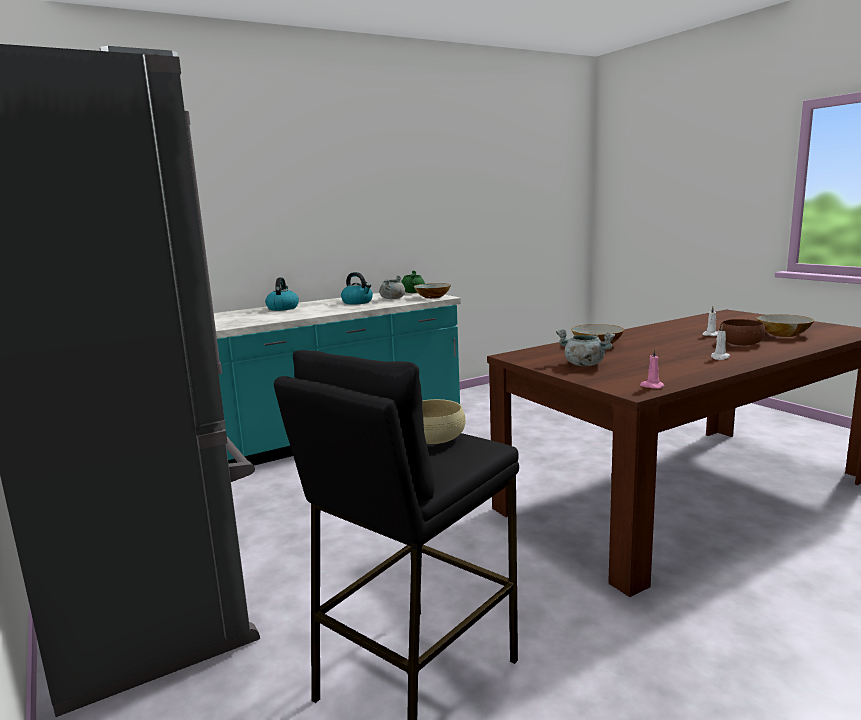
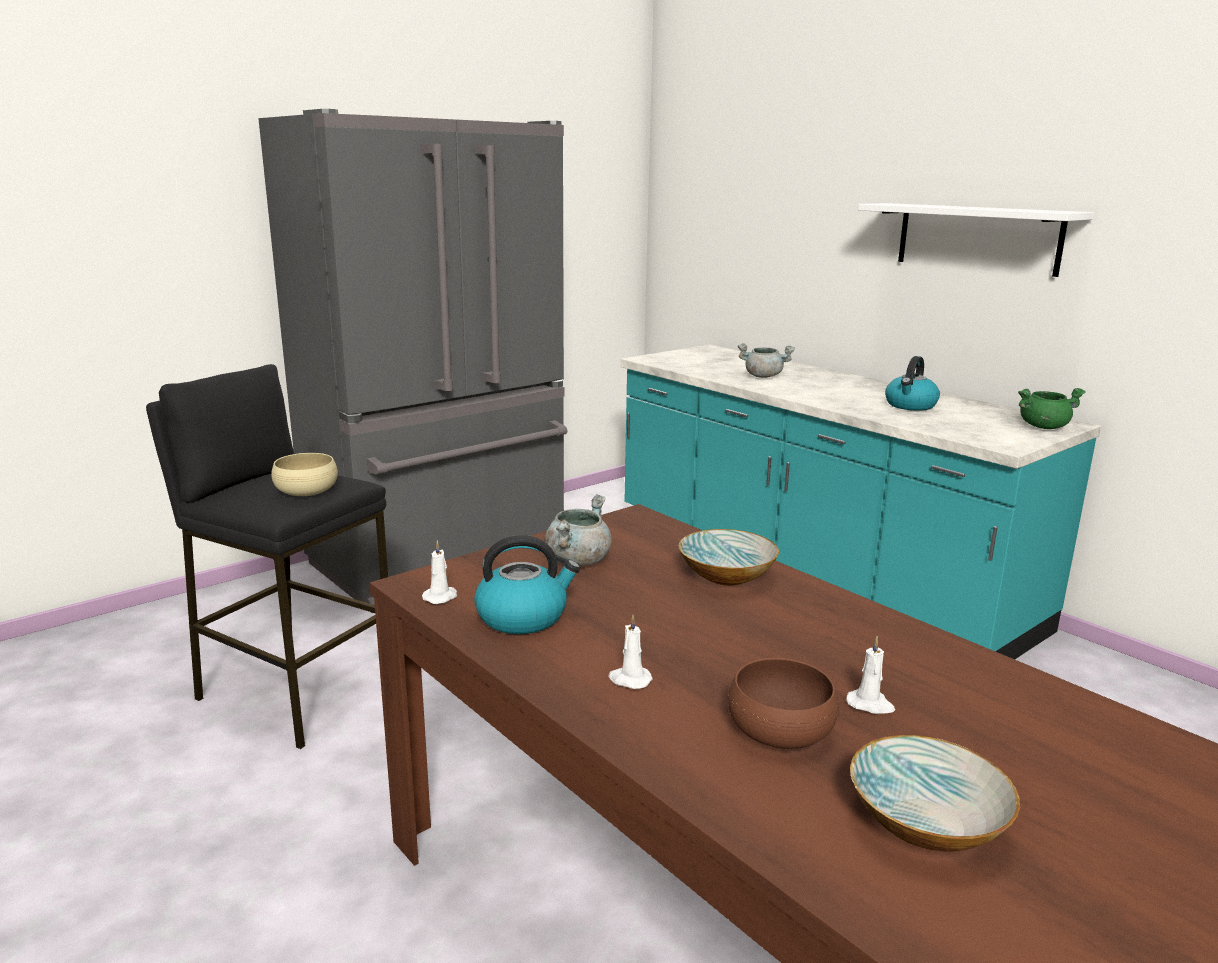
camera: 80 degrees right, 5 degrees up
(282, 308) = (837, 380): kettle -> kettle (523, 617)
(330, 203) = (977, 238): none -> white shelf
(392, 298) = (962, 419): grey cooking pot -> grey cooking pot (763, 376)
(433, 297) = (1001, 440): bowl -> none
(651, 386) = (441, 597): pink candle -> white candle

